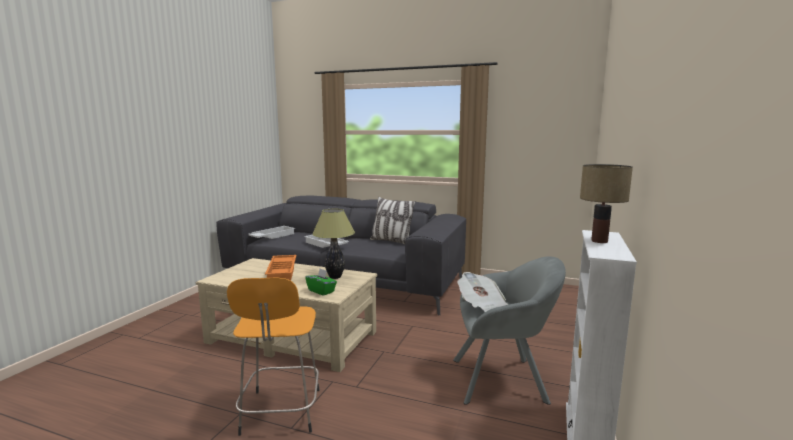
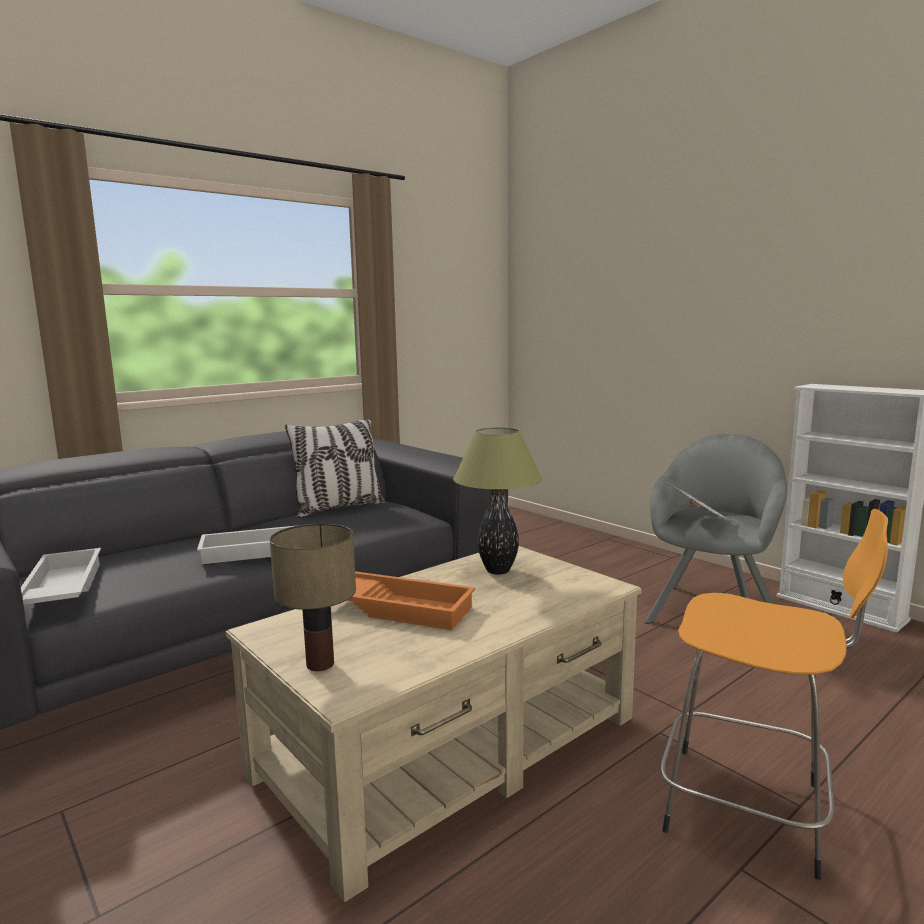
camera: 60 degrees left, 0 degrees up
(321, 291) = (567, 590): green tissue box -> none
(599, 241) = (856, 388): table lamp -> table lamp (320, 663)

